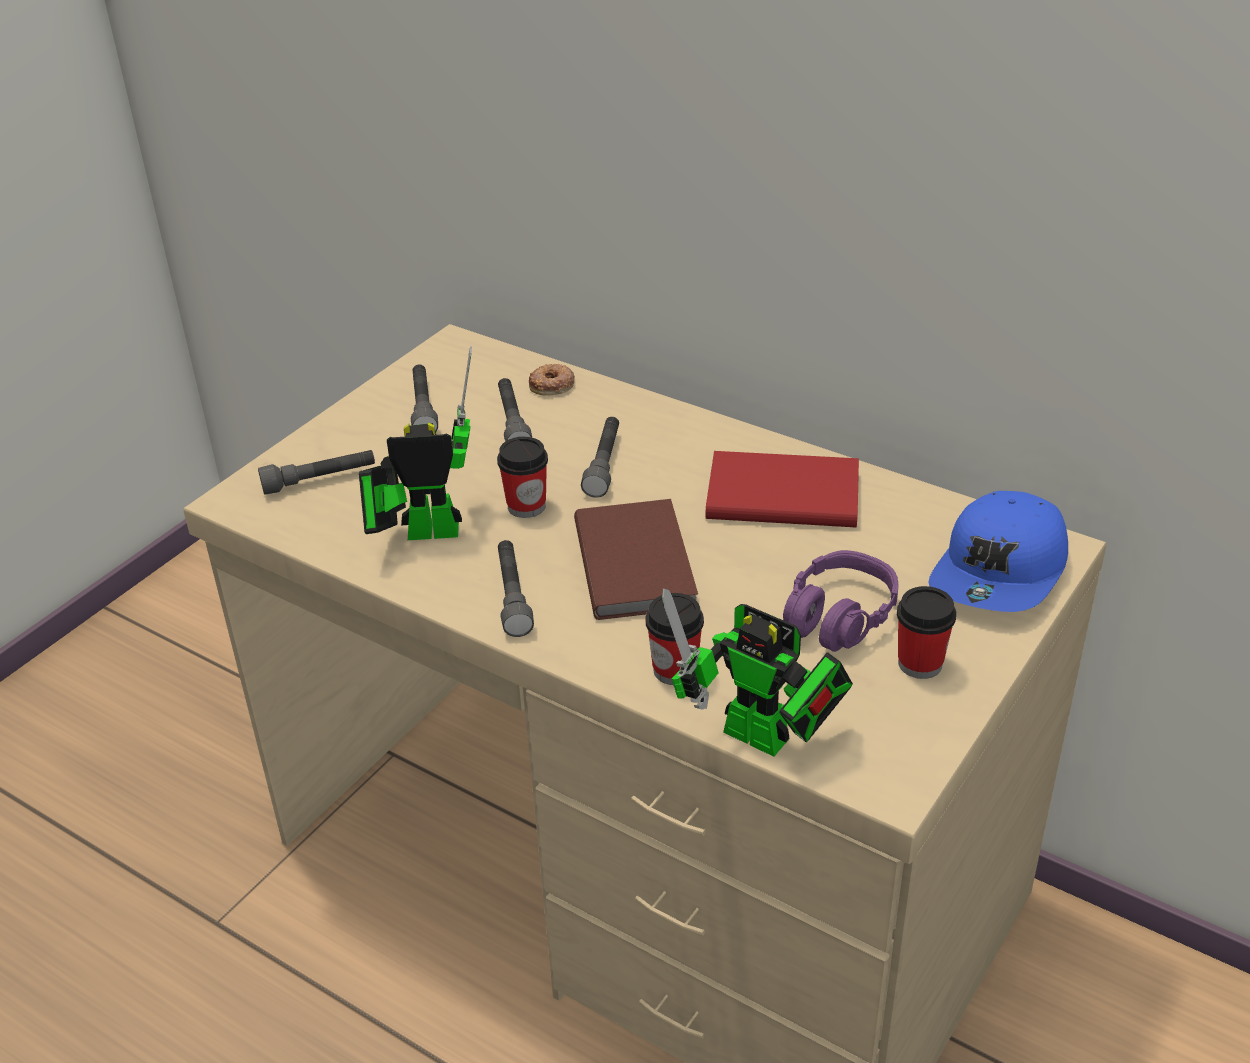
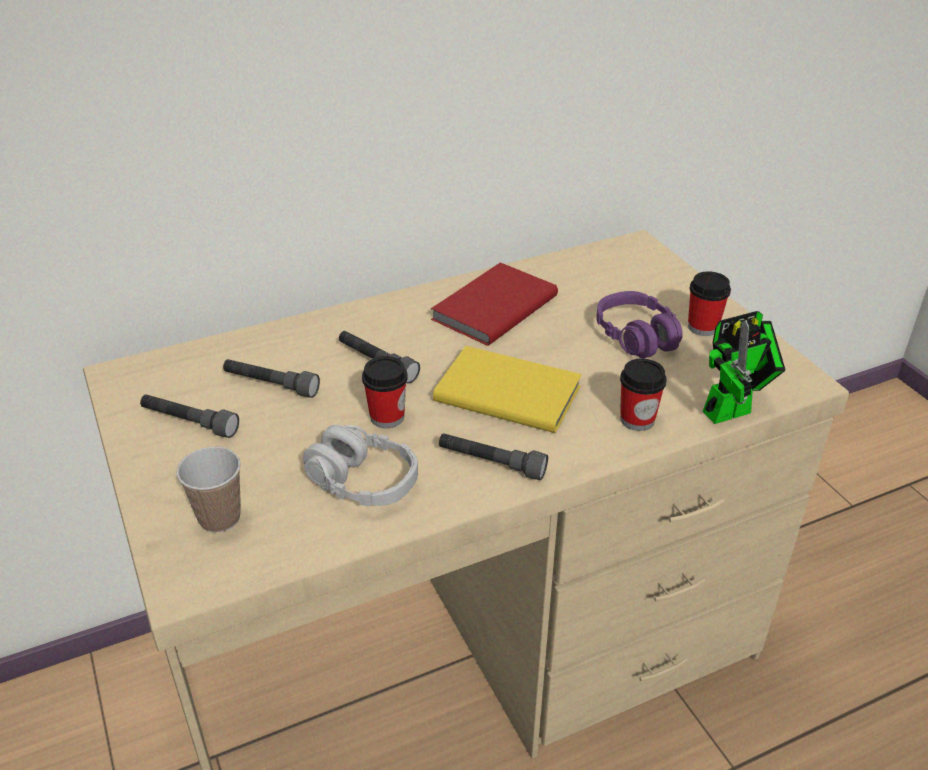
camera: 60 degrees left, 0 degrees up
(320, 480) = (219, 518): grey flashlight -> cup
(423, 532) = (362, 481): toy robot -> grey headphones
(552, 385) = (245, 348): donut -> none
(638, 562) = (507, 391): brown book -> yellow book
(1001, 572) = (643, 269): blue cap -> none

